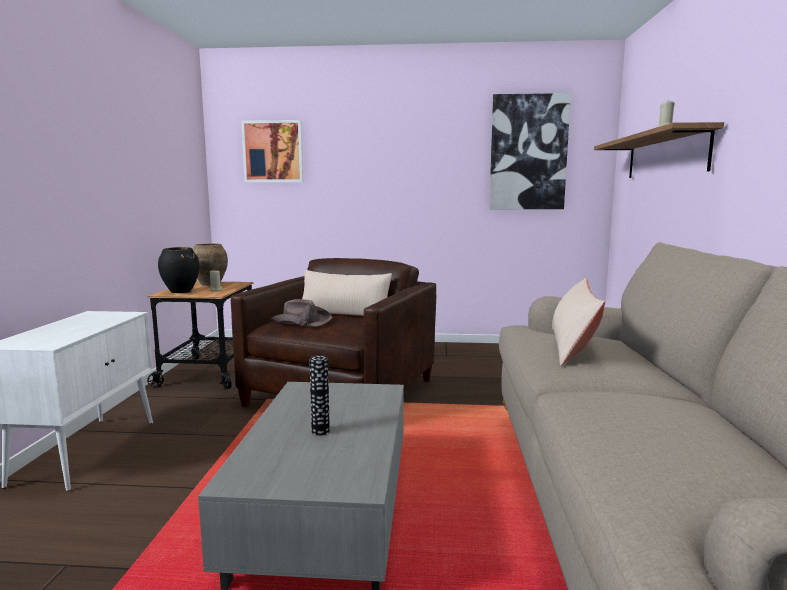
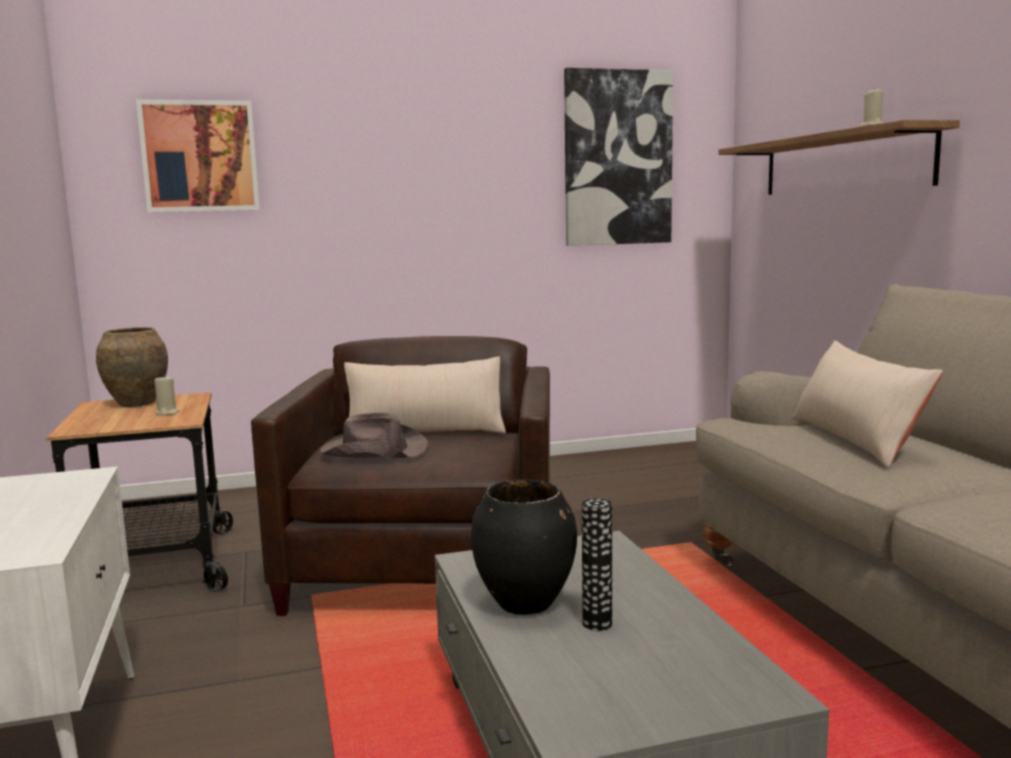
camera: 20 degrees left, 0 degrees up
(181, 291) = (103, 422): black vase -> black vase (525, 604)

